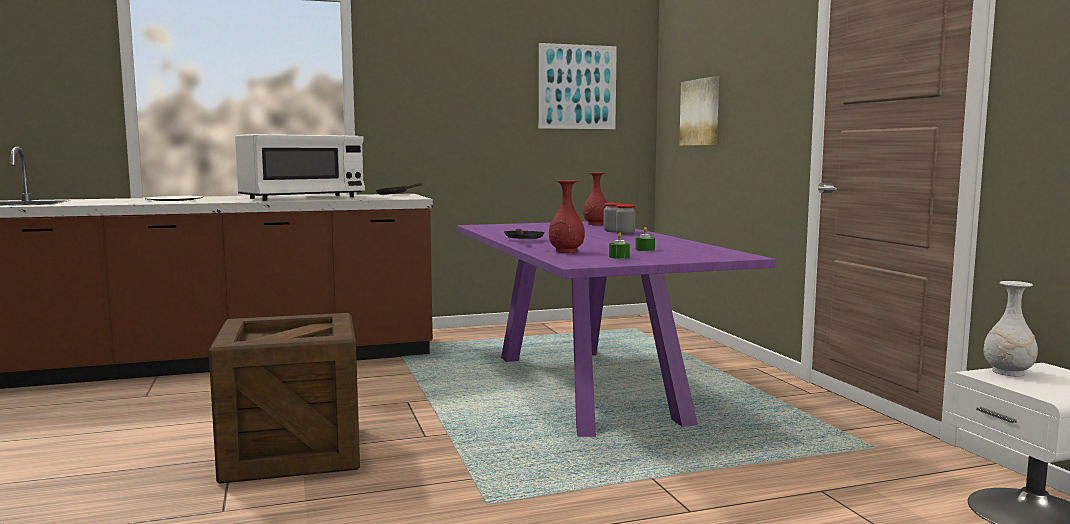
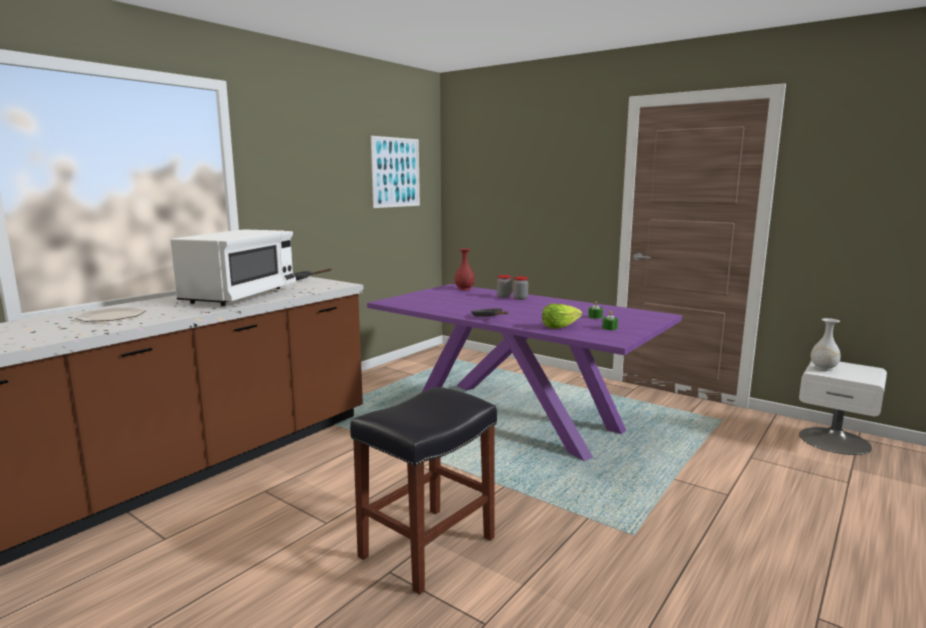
camera: 35 degrees left, 5 degrees up
(292, 452) = (428, 546): crate -> black stool
(566, 251) = (559, 327): red vase -> lettuce
(701, 112) = (498, 195): picture -> none

